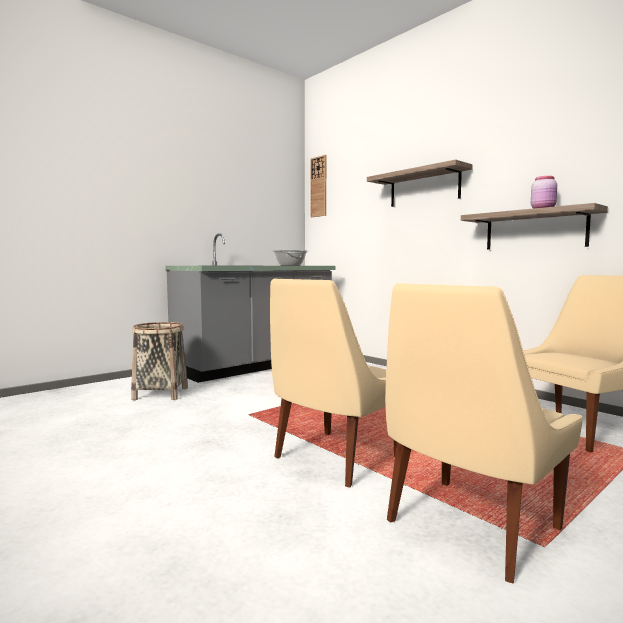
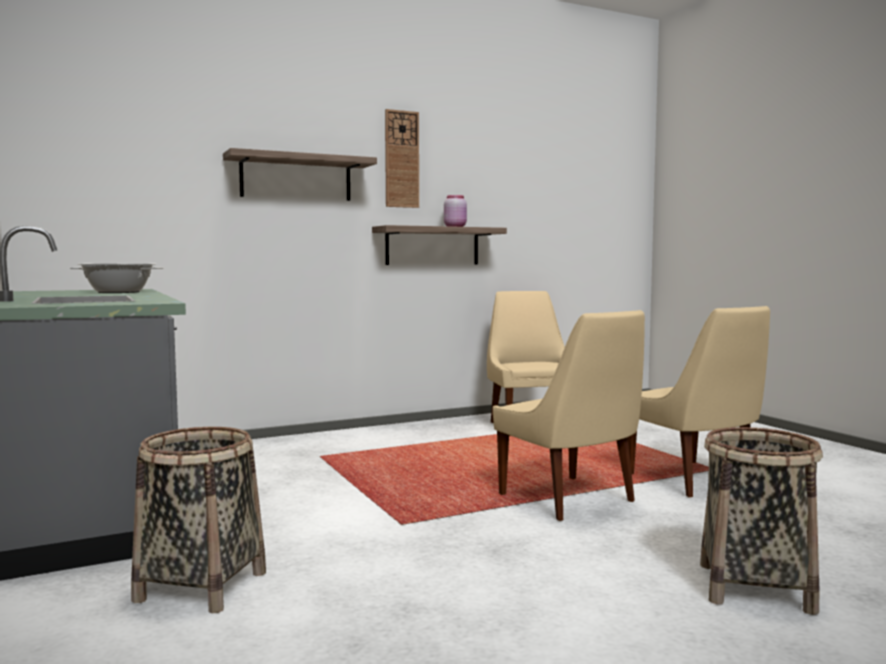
camera: 75 degrees left, 0 degrees up
(122, 546) = (755, 588): none -> basket
(318, 186) = (49, 132): wall clock -> wall clock (401, 159)

